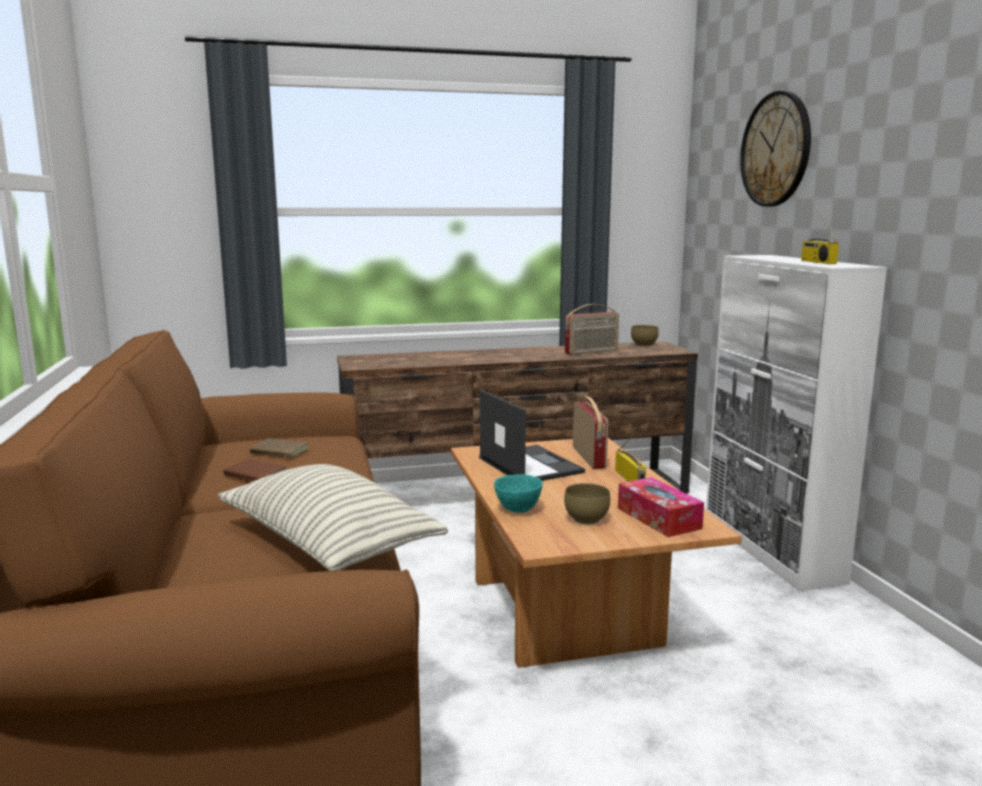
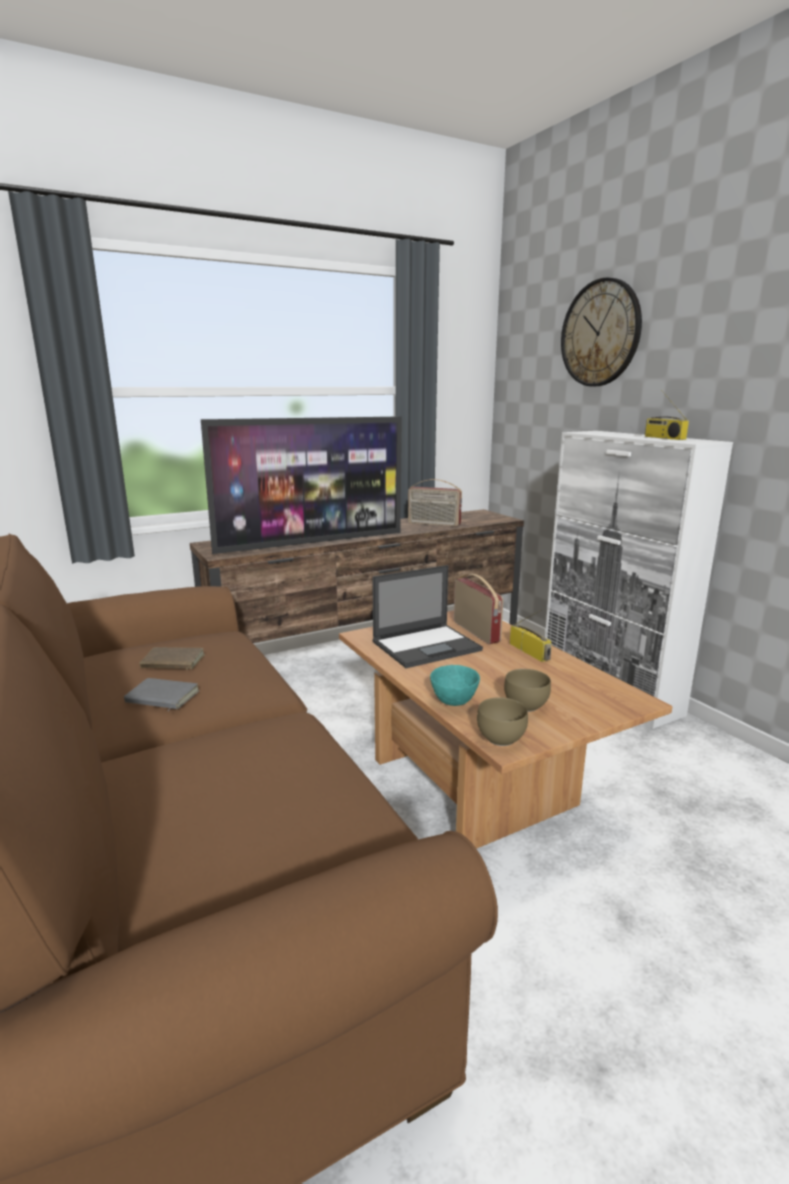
camera: 15 degrees left, 5 degrees up
(254, 475) = (161, 698): brown book -> grey book
(328, 544) = (303, 787): pillow -> none
(451, 361) = (312, 542): none -> television
(529, 465) = (427, 646): laptop -> laptop turned 105 degrees clockwise
(592, 352) = (433, 524): radio -> radio turned 60 degrees clockwise
(643, 345) = (470, 514): brown bowl -> brown bowl (499, 739)
(658, 518) = (588, 695): tissue box -> none

